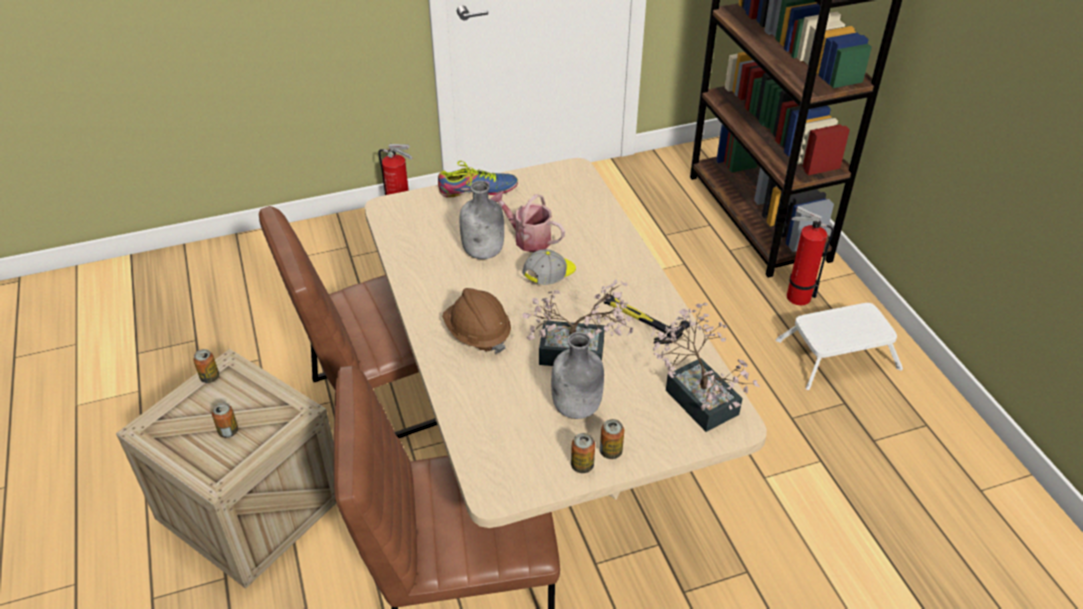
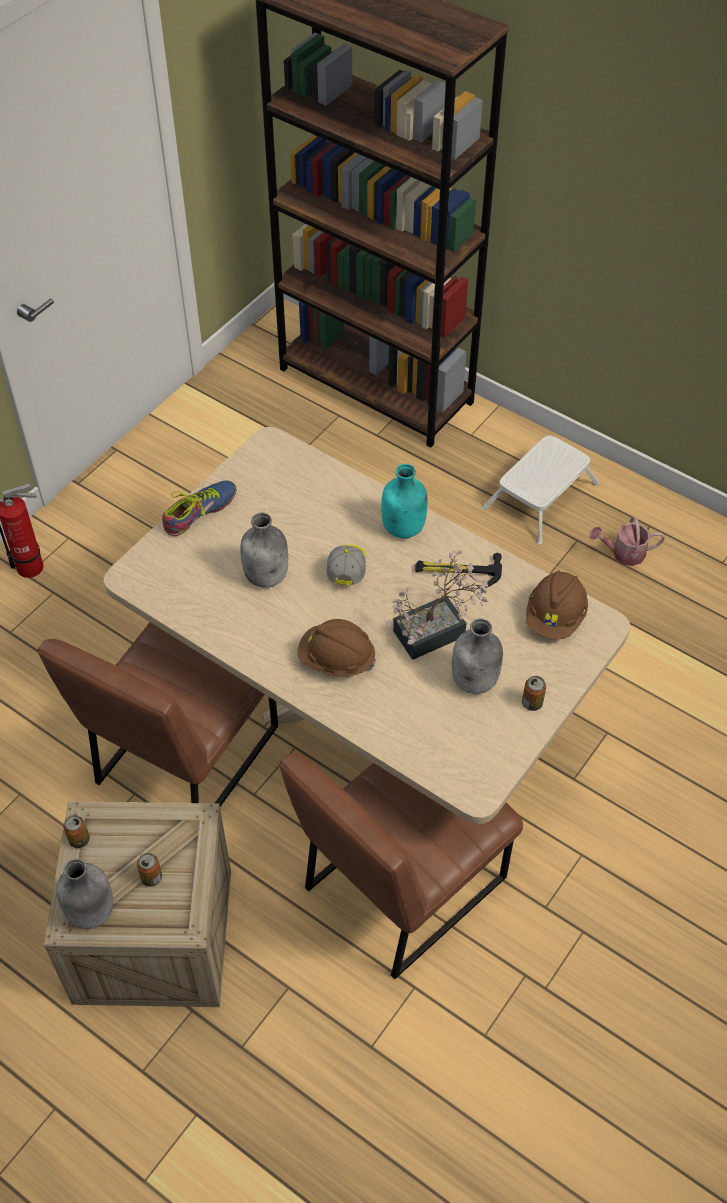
camera: 35 degrees left, 10 degrees up
(166, 430) = (91, 912): none -> grey bottle
(528, 238) = (293, 541): watering can -> watering can (623, 553)
(582, 465) = (521, 727): can -> none
(625, 269) = (404, 528): none -> turquoise bottle
(697, 396) = (555, 617): potted plant -> brown hard hat
(795, 296) = (467, 455): fire extinguisher -> none

